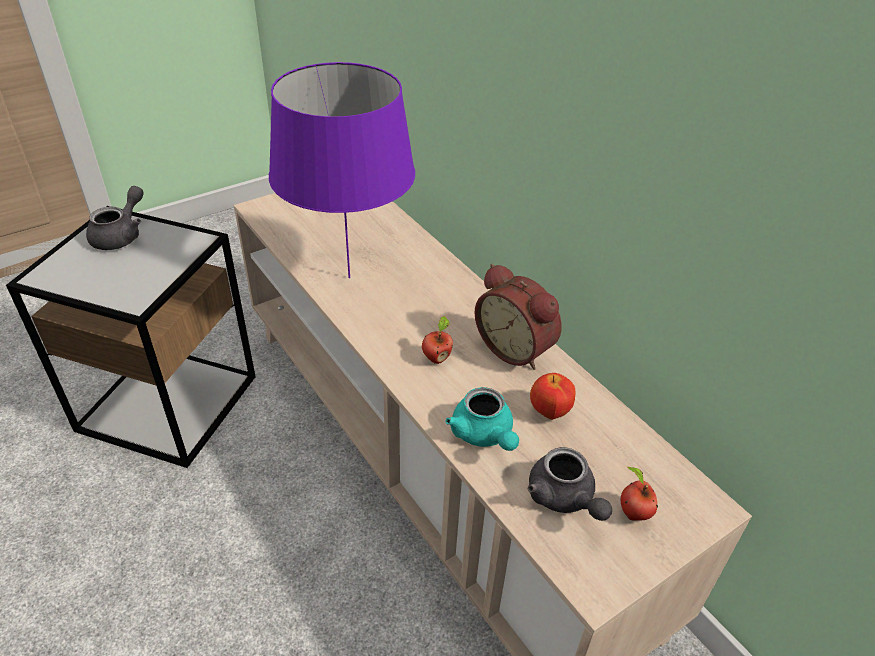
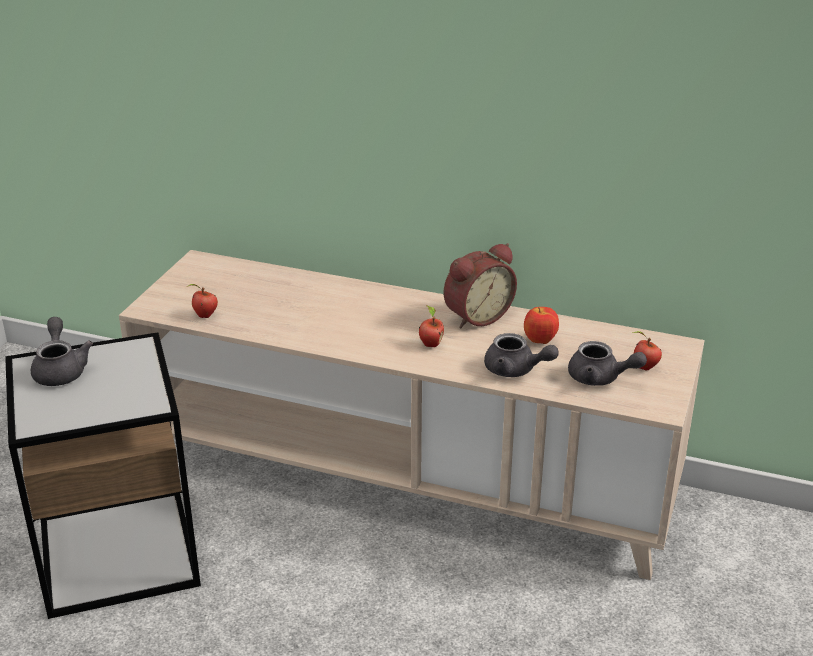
camera: 35 degrees left, 10 degrees down
(289, 234) = (204, 316): none -> apple
(348, 277) = (297, 324): purple table lamp -> none
(484, 435) = (515, 370): turquoise teapot -> grey teapot
(516, 348) = (476, 316): alarm clock -> alarm clock turned 45 degrees counterclockwise

